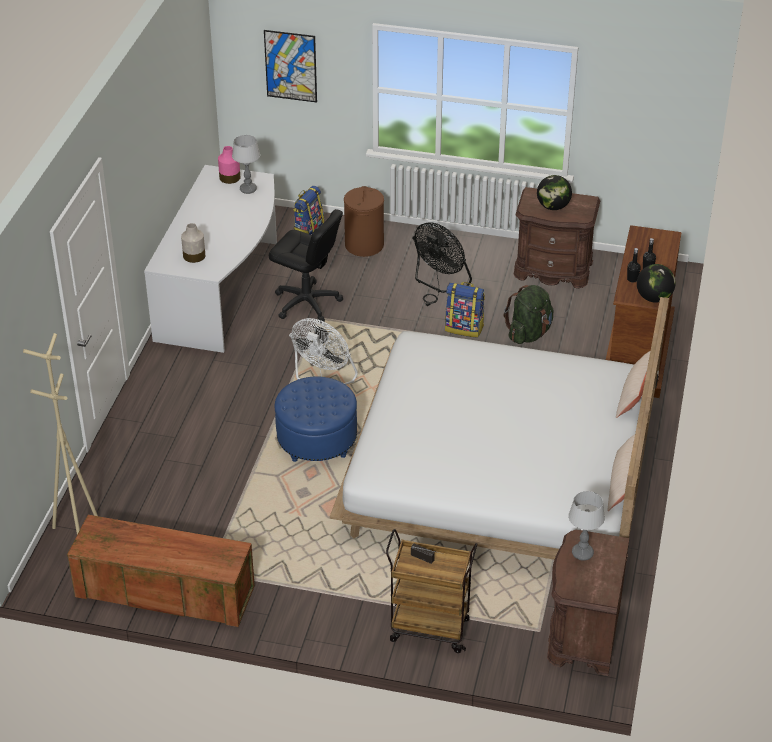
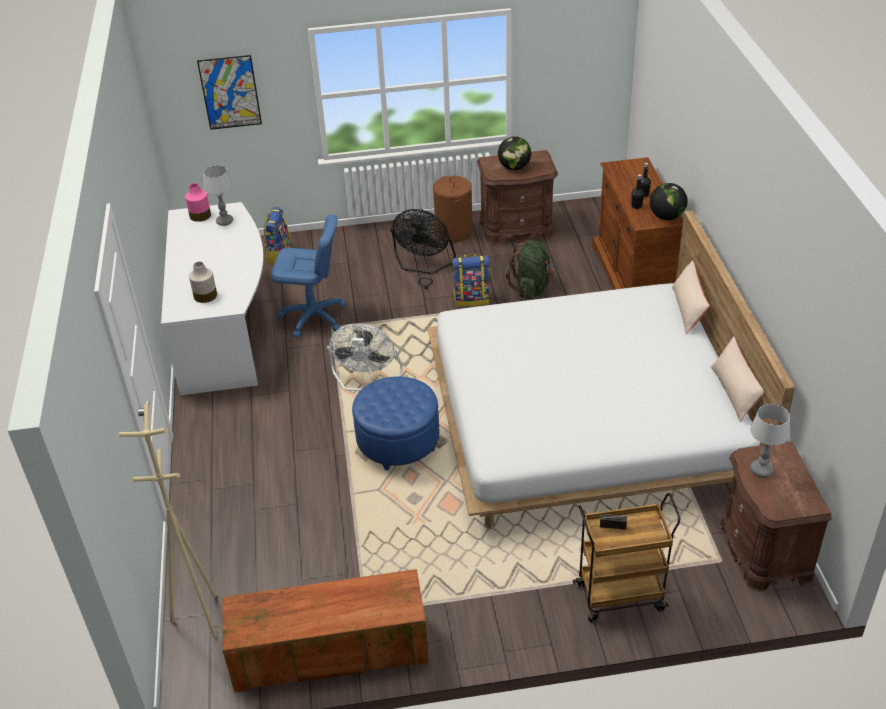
camera: 20 degrees left, 0 degrees up
(307, 303) = (313, 317): black office chair -> blue office chair
(364, 245) = (337, 251): brown laundry basket -> brown laundry basket (453, 232)

